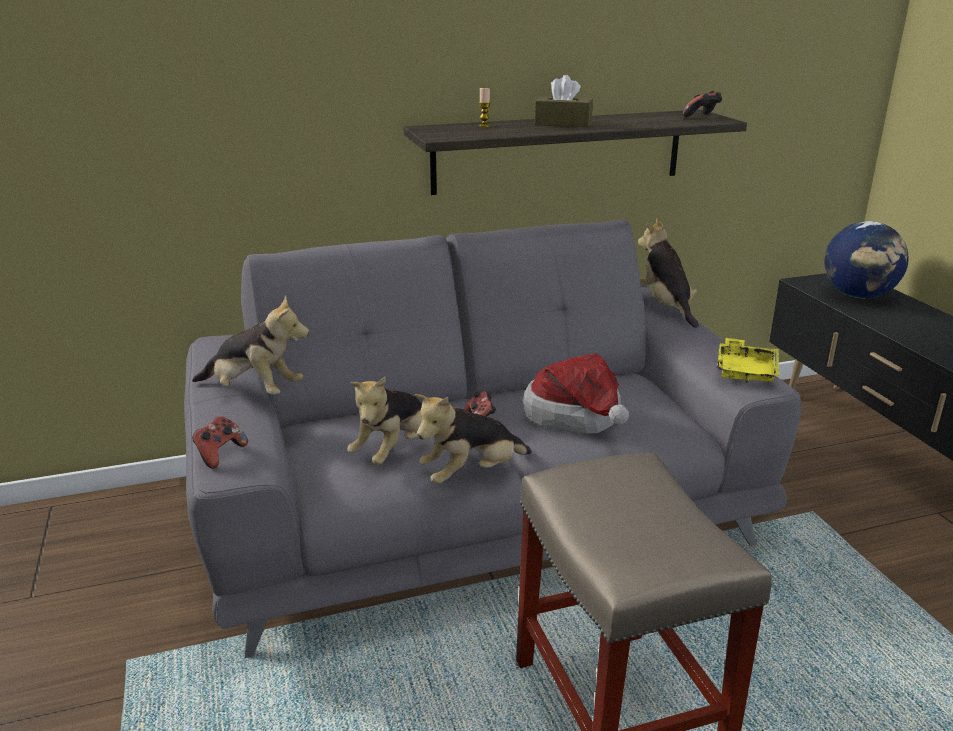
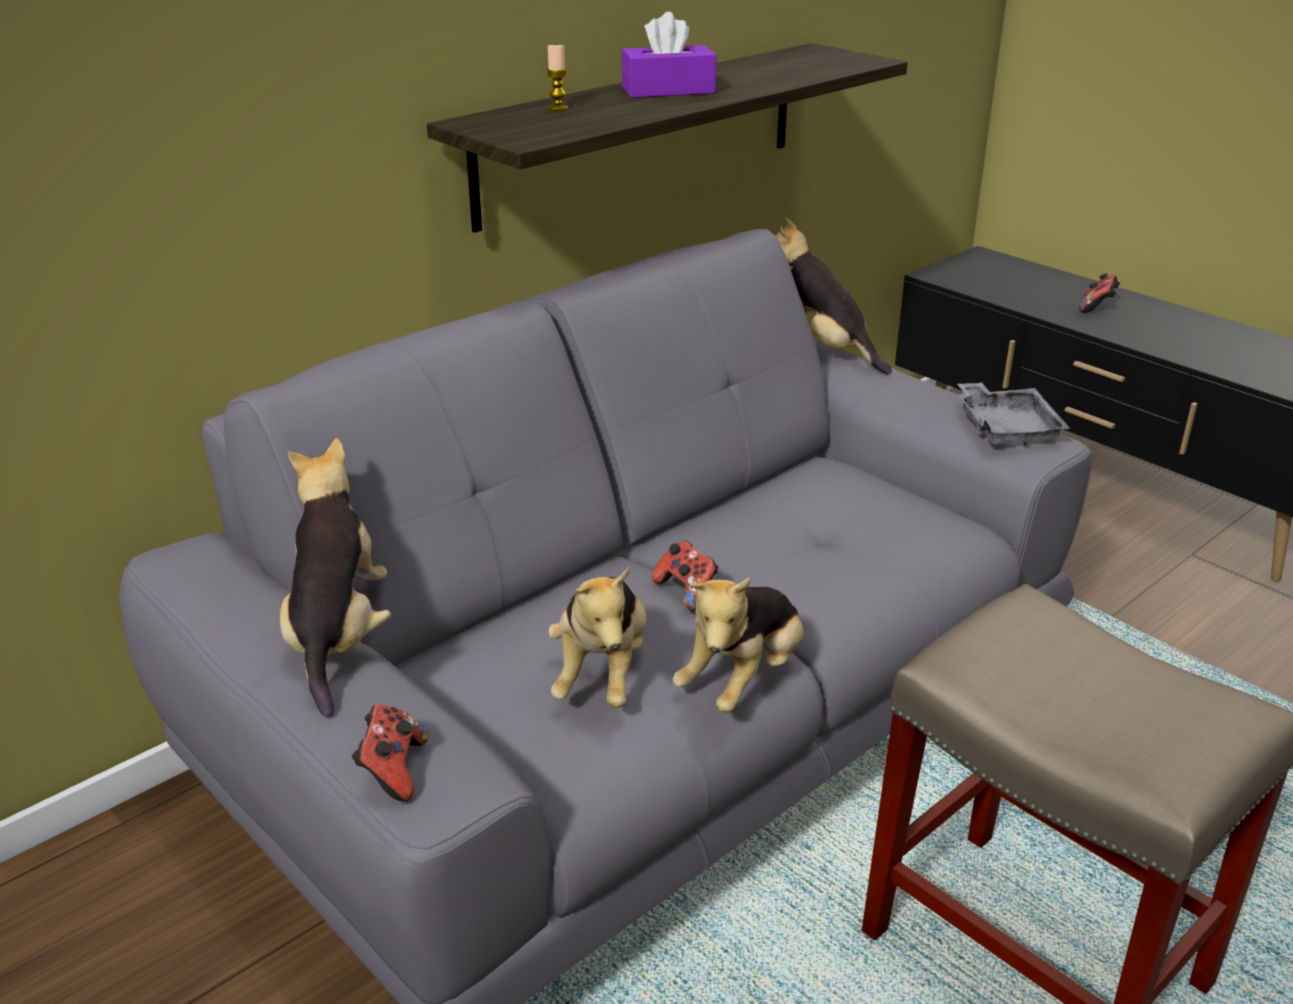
camera: 25 degrees left, 5 degrees up
(254, 391) = (338, 636): plush toy -> plush toy turned 90 degrees counterclockwise
(563, 123) = (668, 90): brown tissue box -> purple tissue box
(577, 418) = (815, 549): hat -> none
(702, 117) = (838, 57): game controller -> game controller (1097, 307)
(745, 371) = (1006, 427): yellow tray -> grey tray
(858, 296) = (1017, 283): globe -> none

